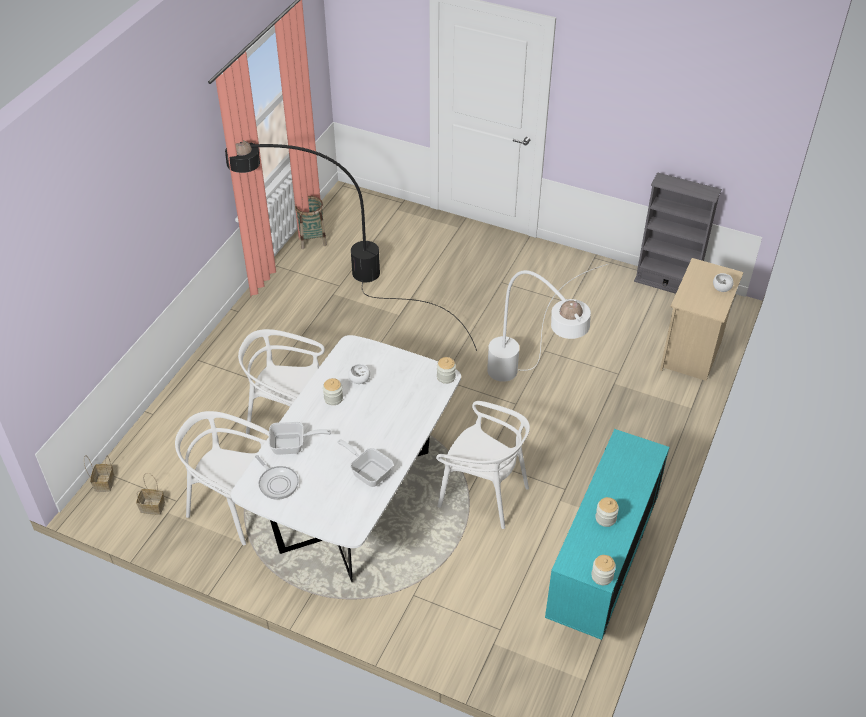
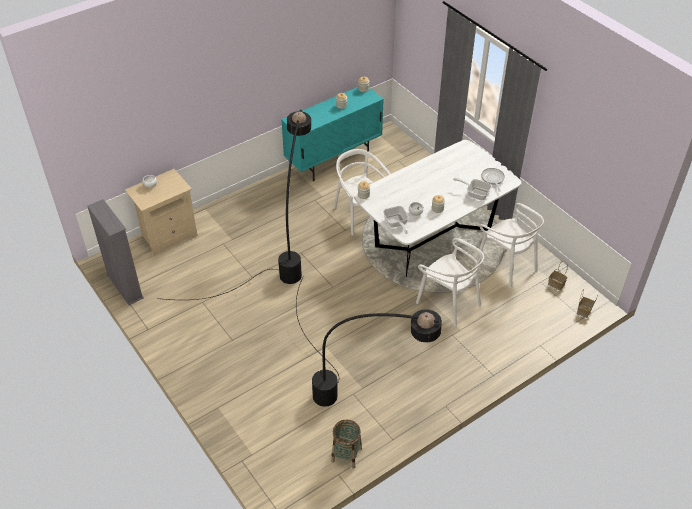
camera: 150 degrees left, 0 degrees up
(368, 471) = (441, 166): frying pan -> frying pan (396, 224)
(534, 390) = (282, 255): white floor lamp -> black floor lamp

